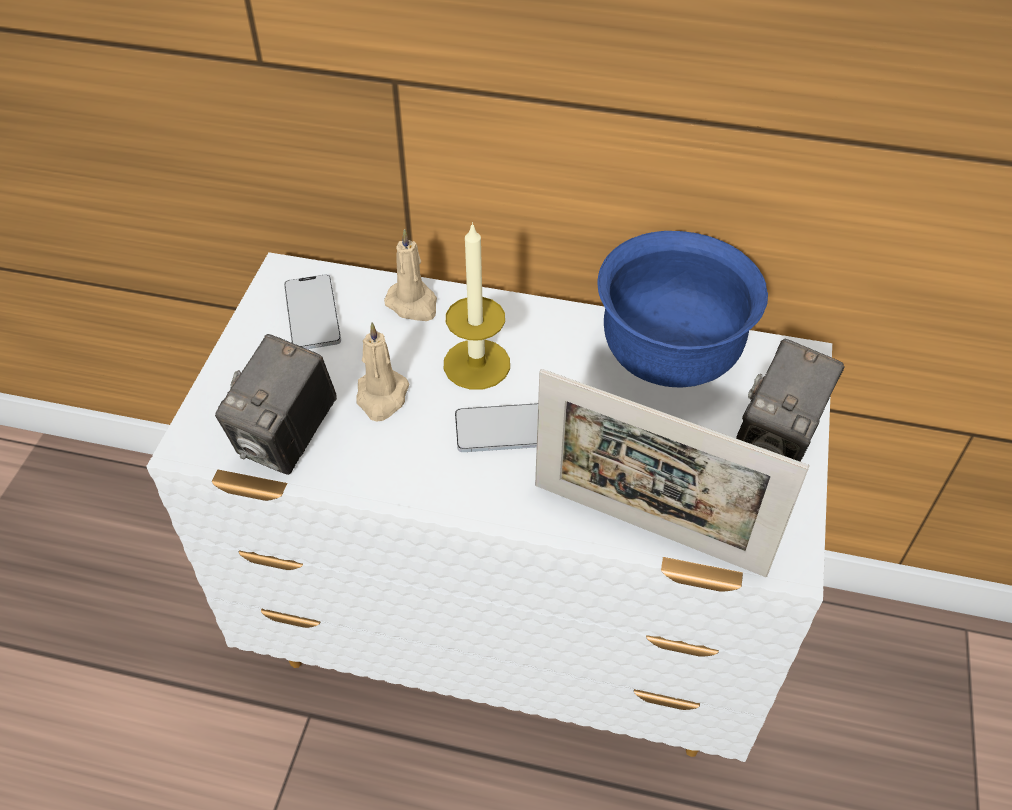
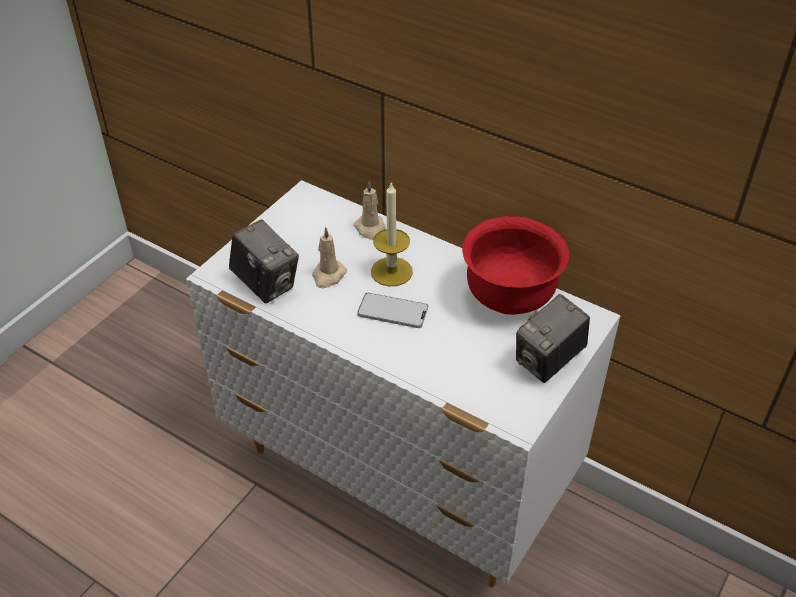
camera: 20 degrees right, 5 degrees down
(288, 439) = (266, 284): camera -> camera turned 90 degrees counterclockwise
(312, 314) = (310, 220): phone -> none
(647, 528) = (445, 385): picture frame -> none
(669, 358) = (510, 297): blue bowl -> red bowl

